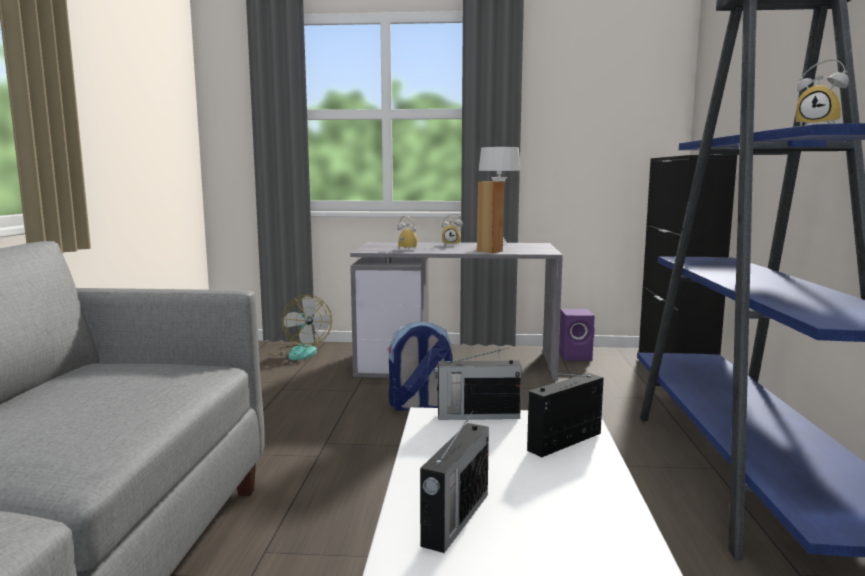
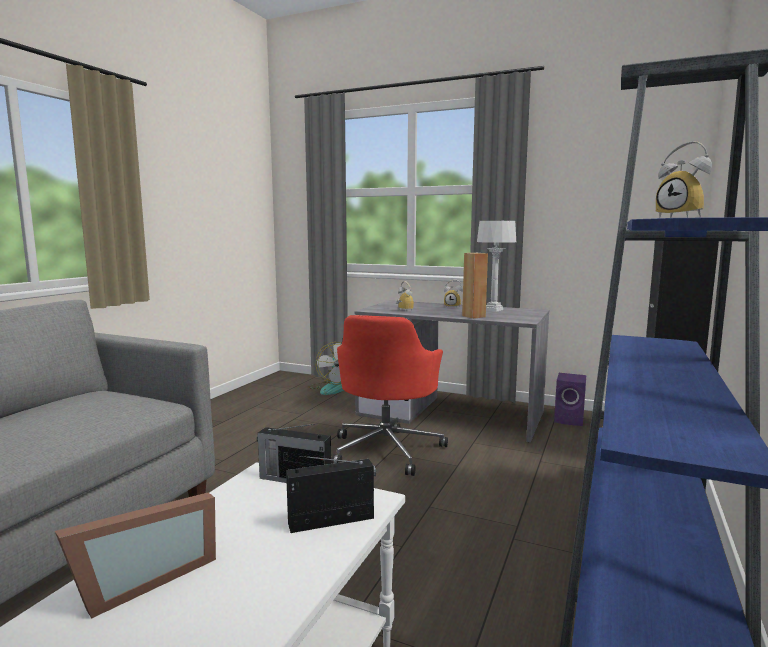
camera: 20 degrees right, 0 degrees up
(420, 405) = (387, 449): backpack -> red office chair
(455, 520) = (143, 580): radio -> picture frame

